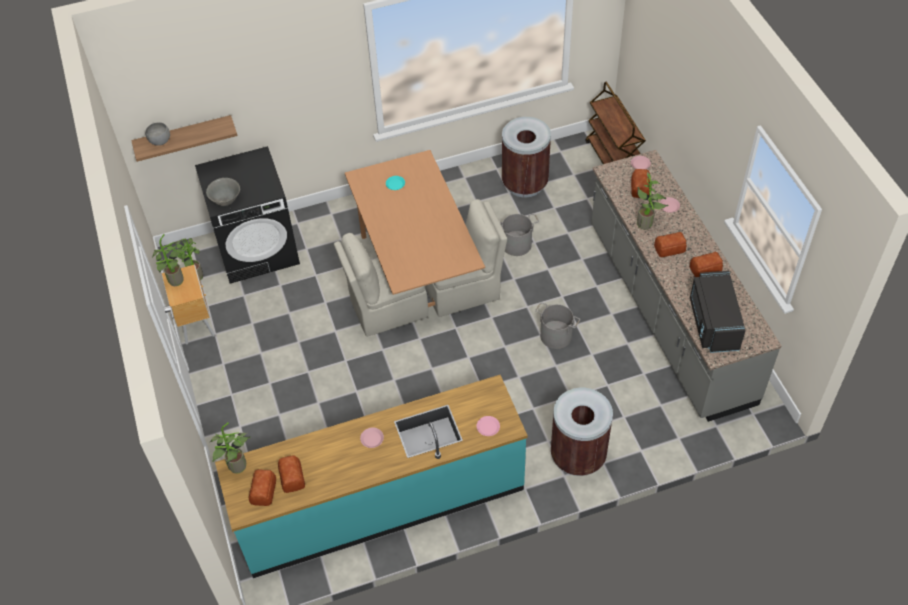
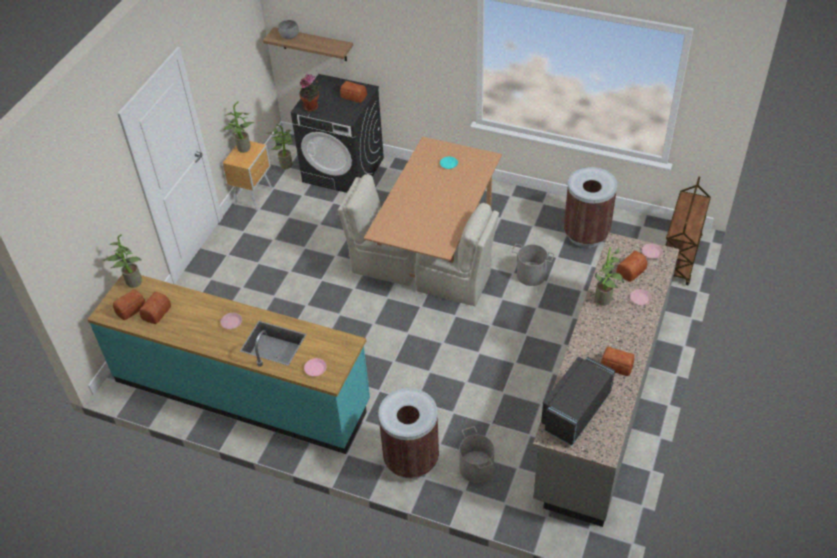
camera: 40 degrees right, 5 degrees down
(226, 200) = (312, 107): grey bowl -> potted plant
(555, 336) = (489, 360): grey bucket -> grey bucket (476, 468)
(670, 248) = (604, 331): bread -> bread (354, 96)

